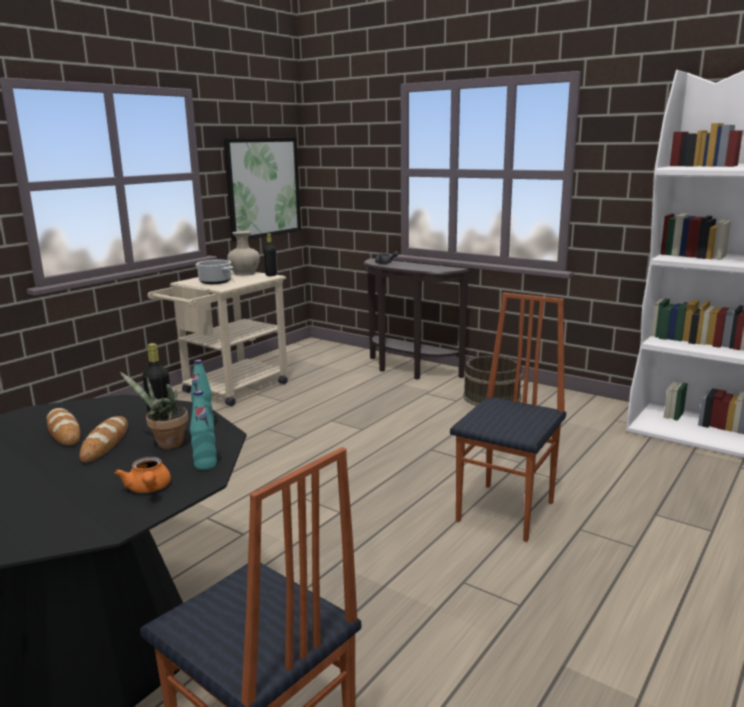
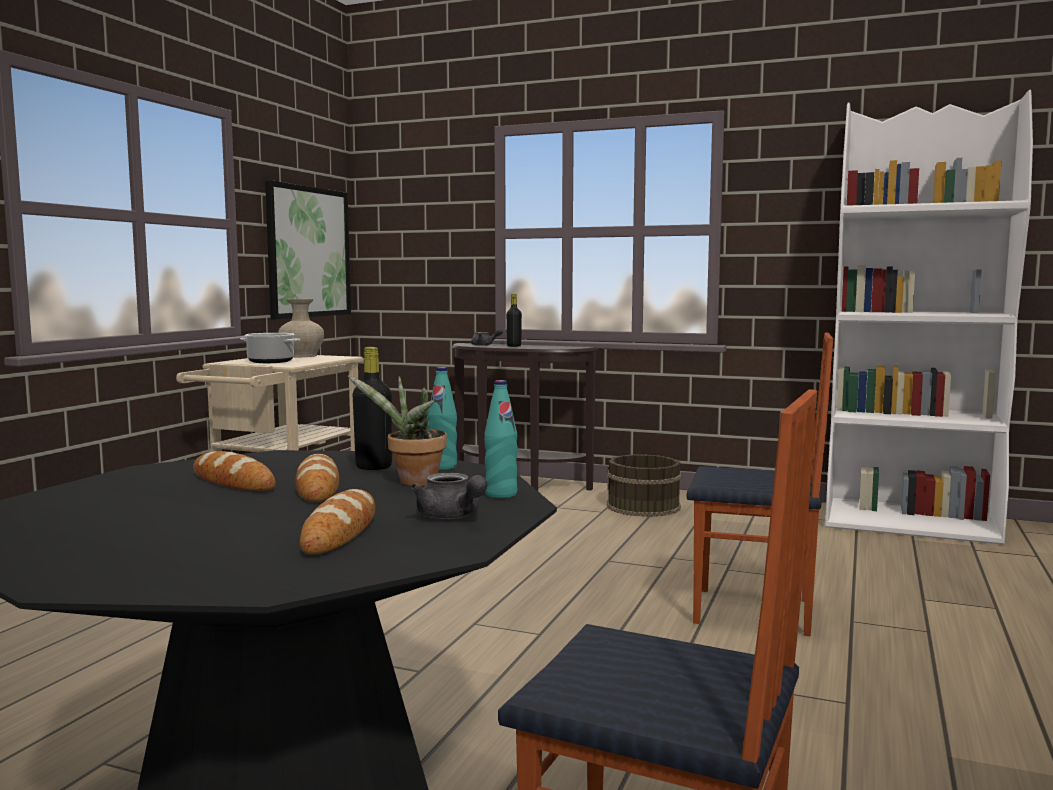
camera: 15 degrees left, 10 degrees down
(69, 497) = (340, 531): none -> bread
(148, 489) = (451, 517): orange teapot -> grey teapot
(271, 275) = (342, 356): black bottle -> black bottle (514, 346)
(507, 511) = (754, 612): chair -> chair turned 90 degrees clockwise

